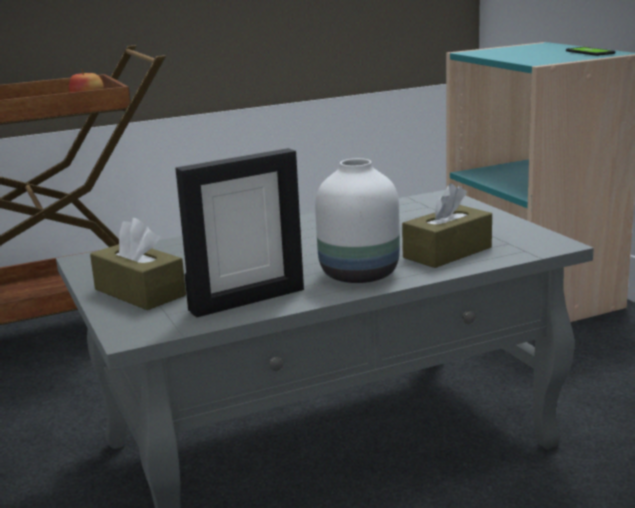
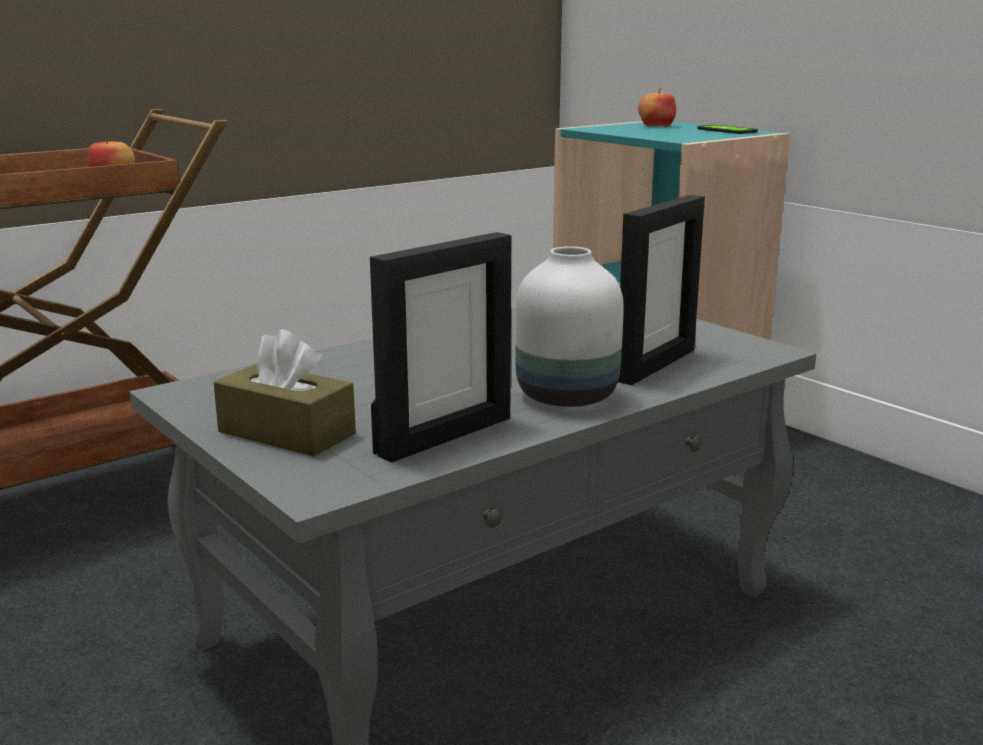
camera: 15 degrees left, 0 degrees up
(447, 252) = (654, 365): brown tissue box -> picture frame
(534, 48) = (656, 126): none -> apple

